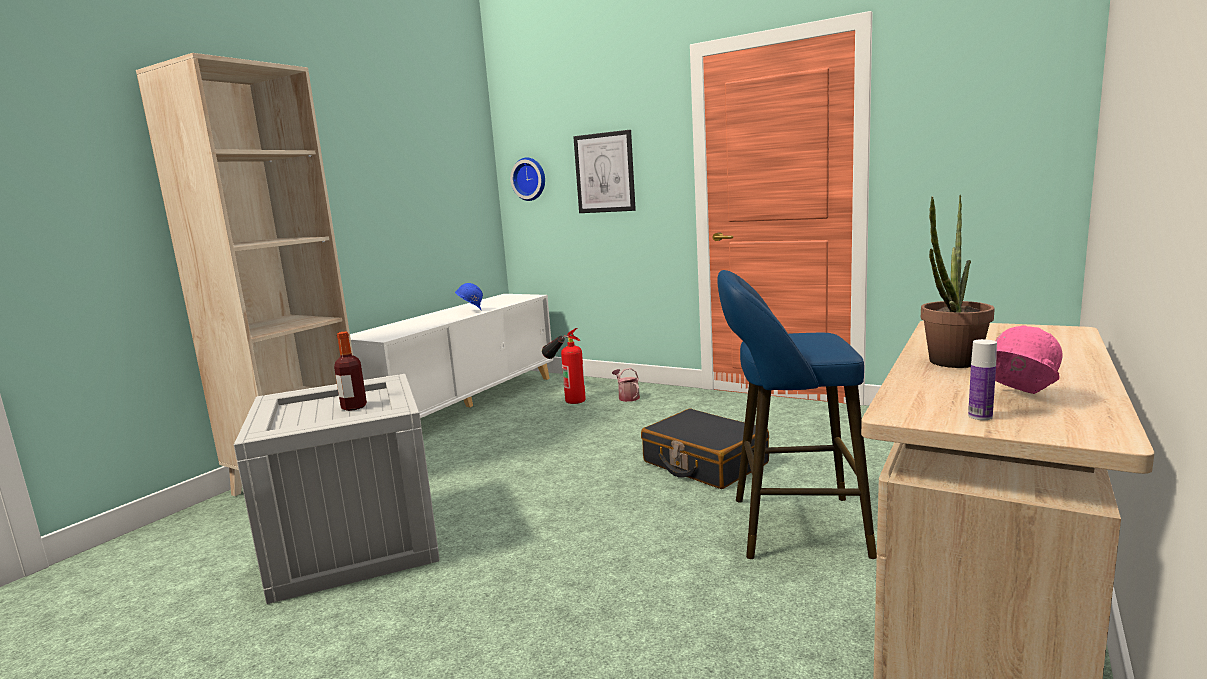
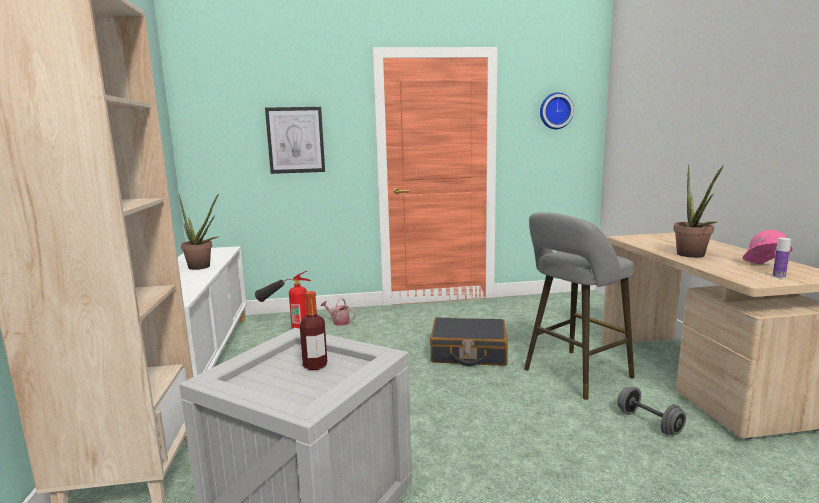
camera: 40 degrees left, 0 degrees up
(470, 311) = (203, 267): blue hard hat -> potted plant
(530, 179) = (214, 142): wall clock -> wall clock (555, 111)
(781, 616) = (649, 423): none -> grey dumbbell
(789, 527) = (573, 375): blue stool -> grey stool

